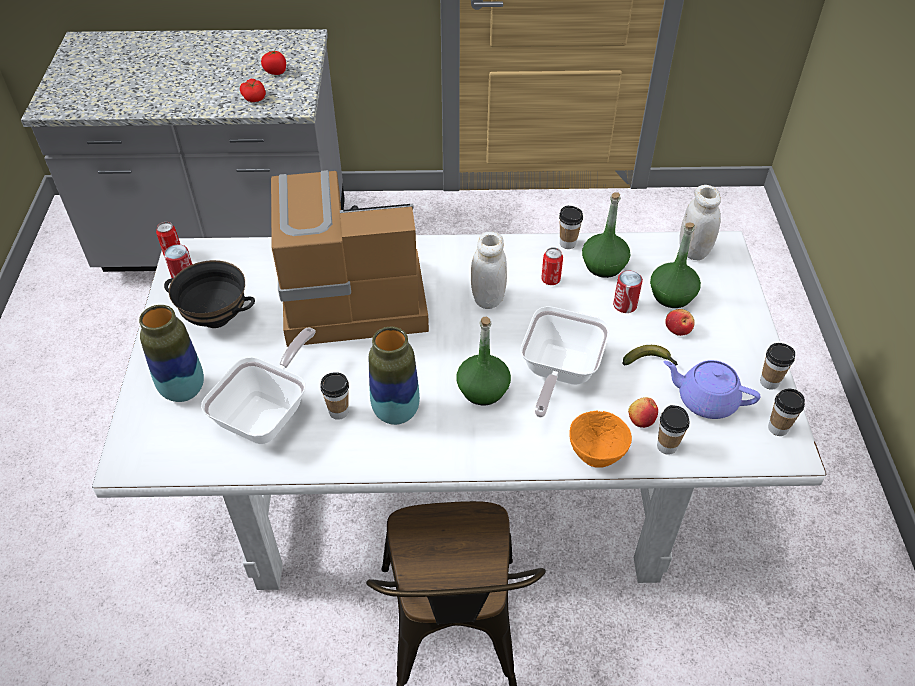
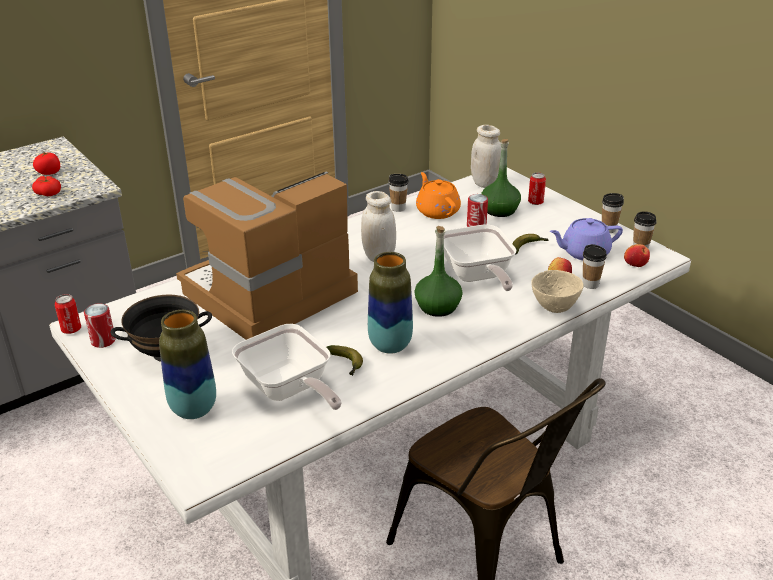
camera: 35 degrees left, 15 degrees down
(268, 413) = (289, 390): frying pan -> frying pan turned 150 degrees clockwise
(338, 412) = (346, 364): cup -> banana
(550, 280) = (410, 231): can -> can (535, 202)
(596, 456) = (555, 308): orange bowl -> beige bowl
(603, 266) = (437, 211): green bottle -> orange teapot
(678, 329) = (524, 225): apple -> apple (635, 264)

